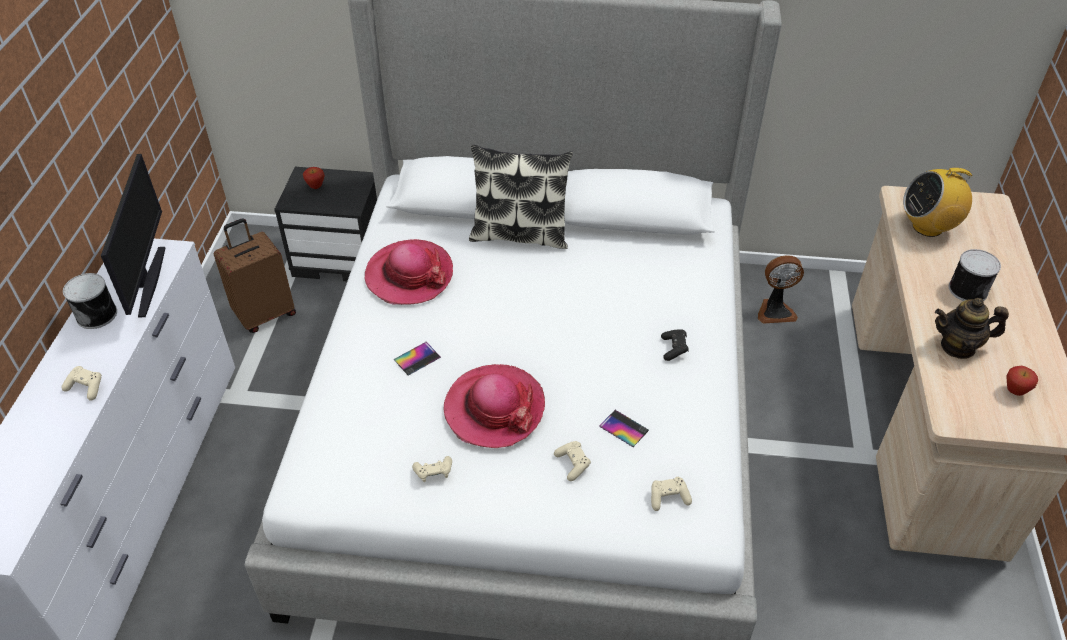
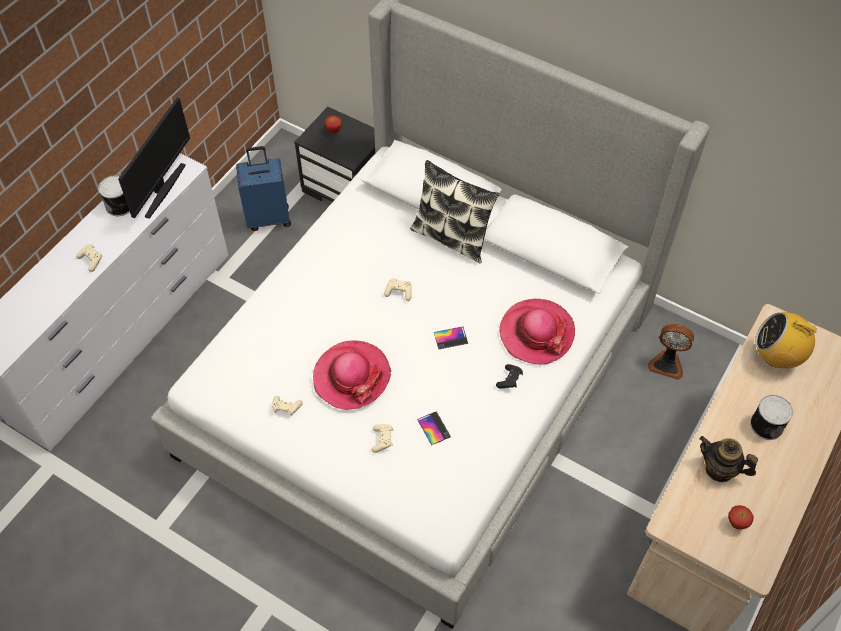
camera: 25 degrees right, 10 degrees up
(265, 314) = (268, 217): brown suitcase -> blue suitcase
(409, 275) = (350, 243): hat -> hat (536, 333)
(417, 358) = (320, 315): phone -> phone (450, 338)
(668, 498) = (433, 492): beige game controller -> beige game controller (399, 292)

